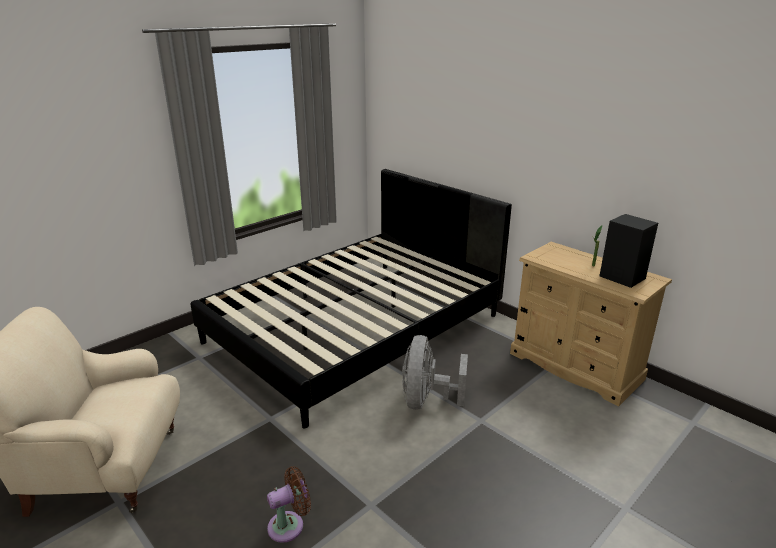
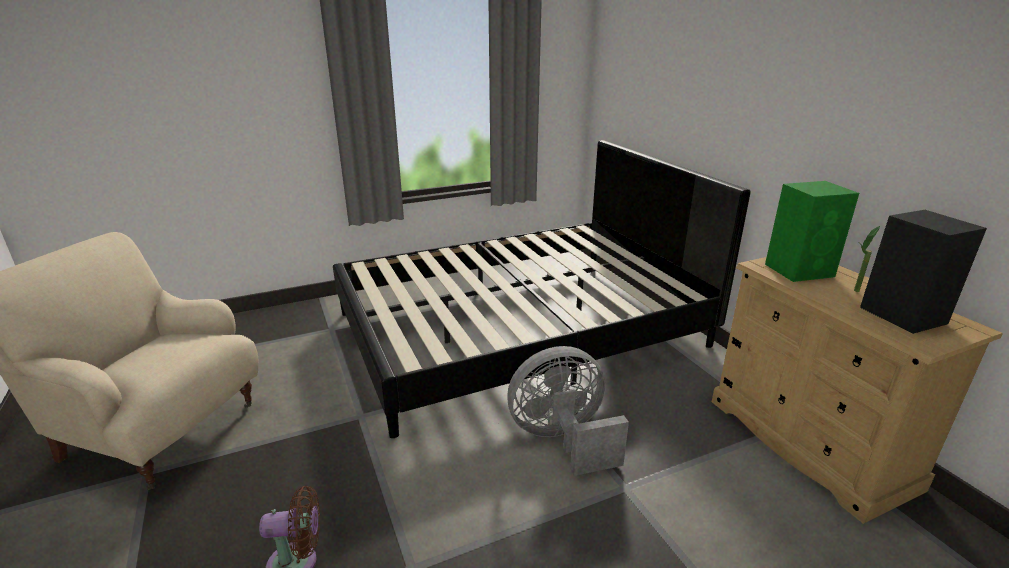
camera: 20 degrees right, 0 degrees up
(427, 400) = (562, 440): grey fan -> grey fan turned 45 degrees clockwise
(557, 256) = (800, 270): none -> green speaker

